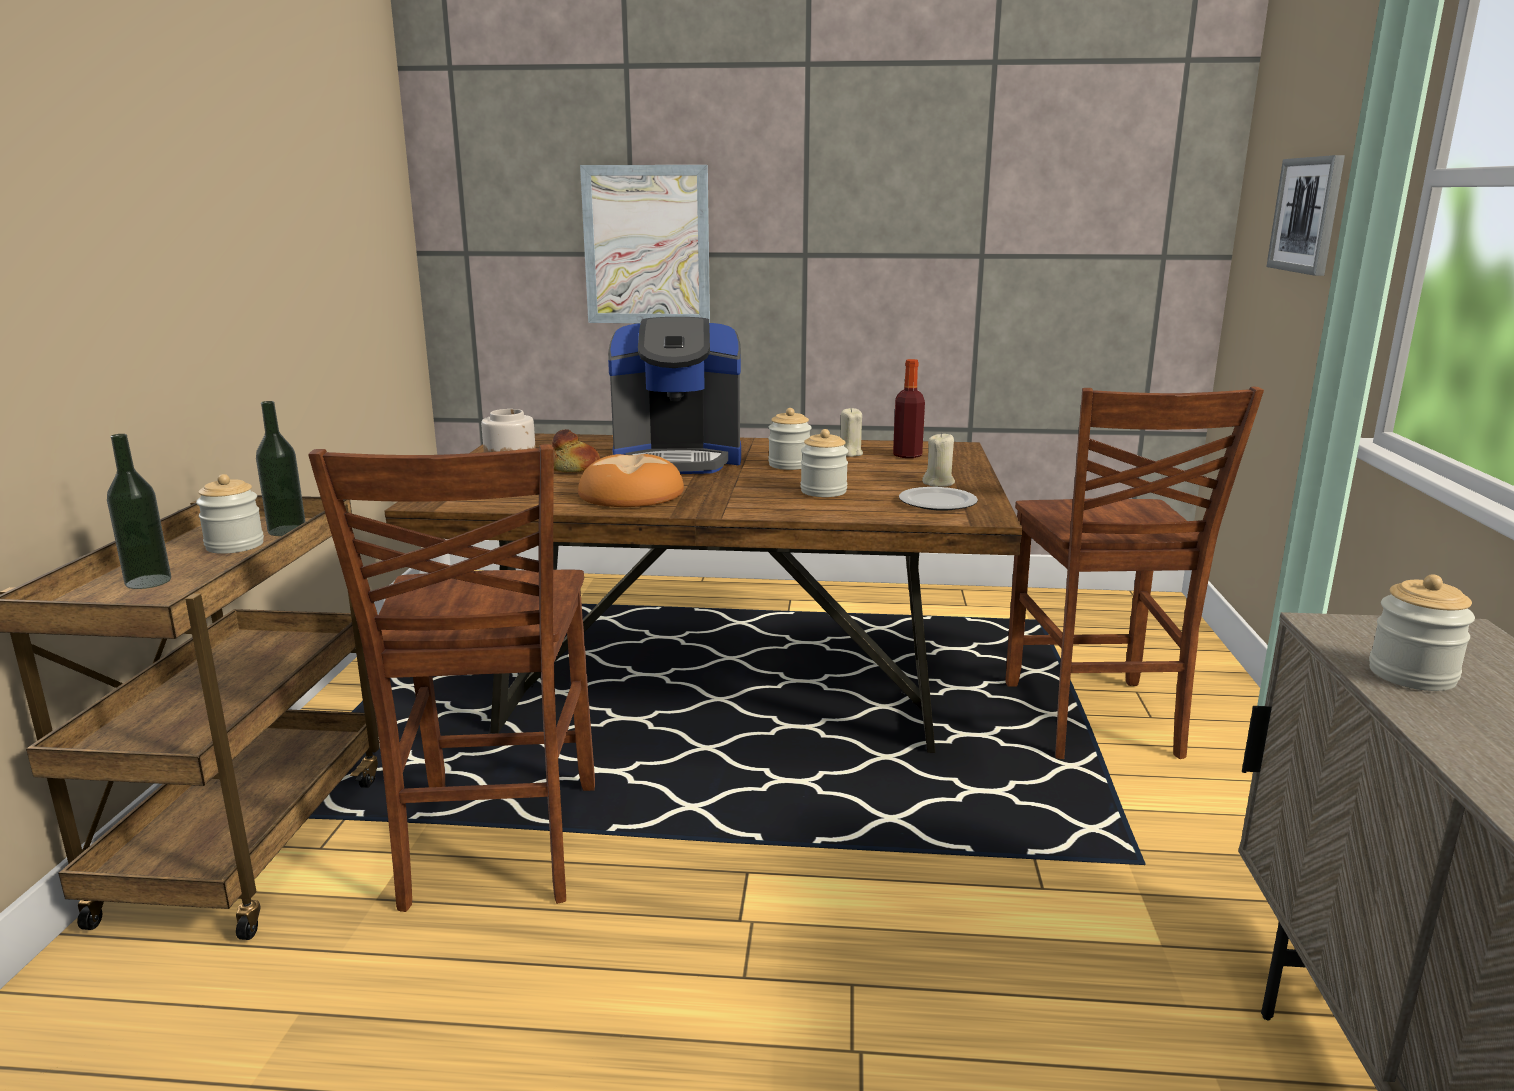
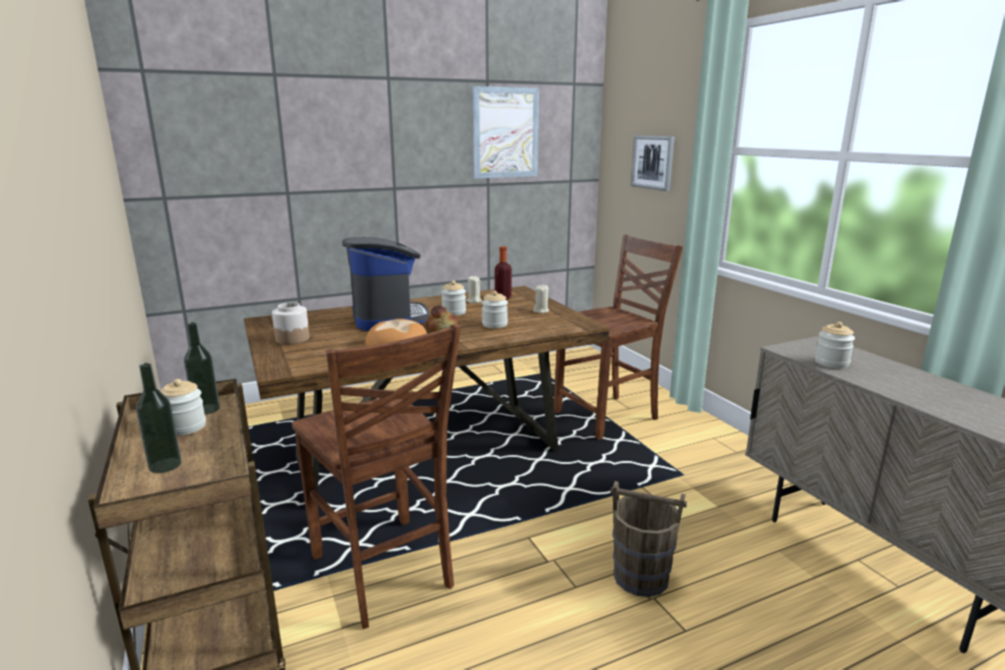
camera: 30 degrees left, 0 degrees up
(574, 469) = (336, 334): bread -> bread (442, 328)
(646, 245) = (297, 187): picture -> picture (505, 133)
(678, 459) = (388, 318): coffee machine -> coffee machine turned 75 degrees counterclockwise
(873, 1009) = (641, 577): none -> brown bucket
(938, 502) = (556, 321): plate -> none
(1093, 721) = (609, 416): brown chair -> brown chair turned 90 degrees counterclockwise

